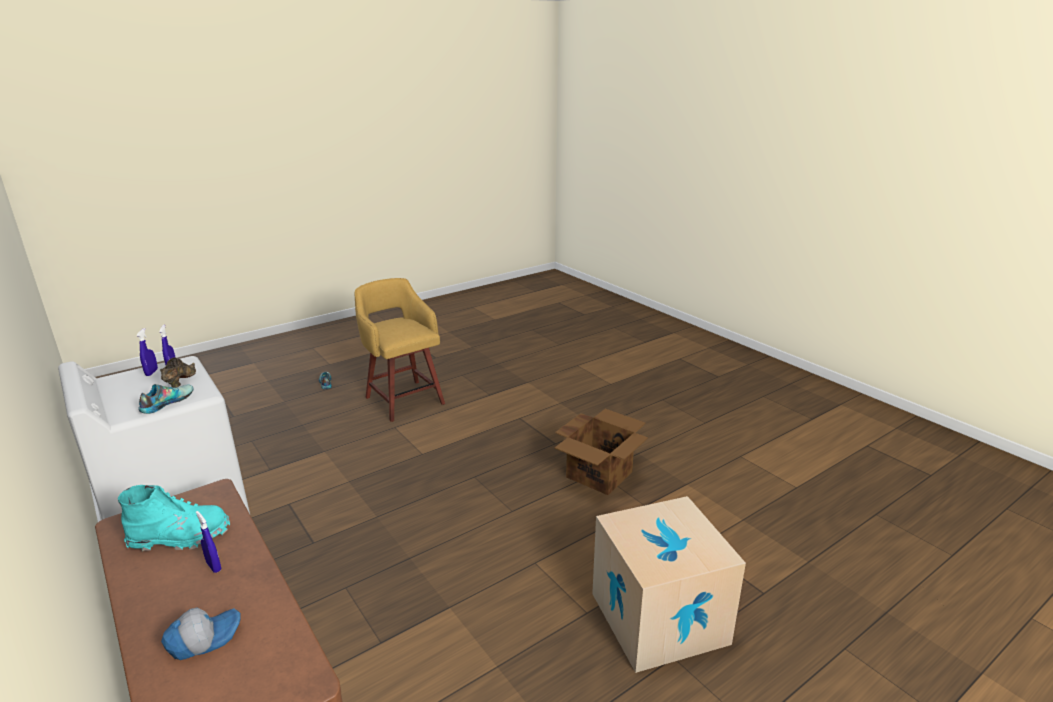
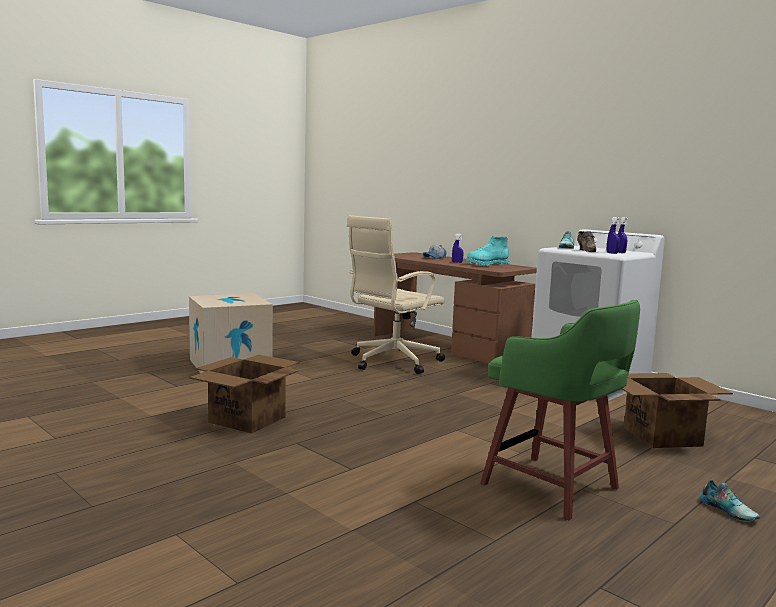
camera: 170 degrees right, 15 degrees down
(263, 439) = (660, 436): none -> cardboard box
(404, 399) = (553, 488): yellow stool -> green stool
(404, 625) = (392, 362): none -> beige office chair

